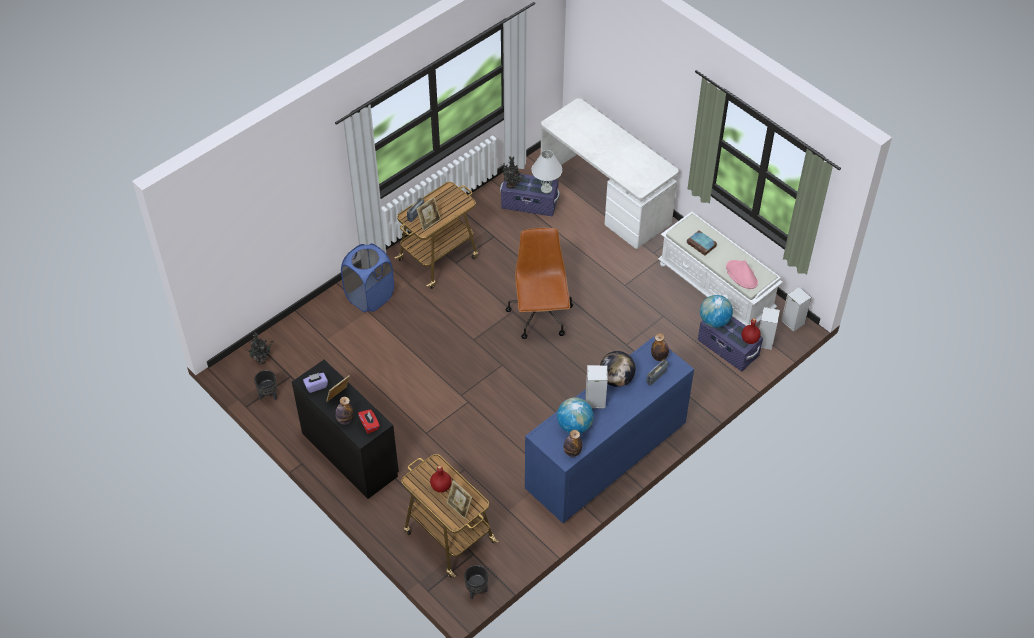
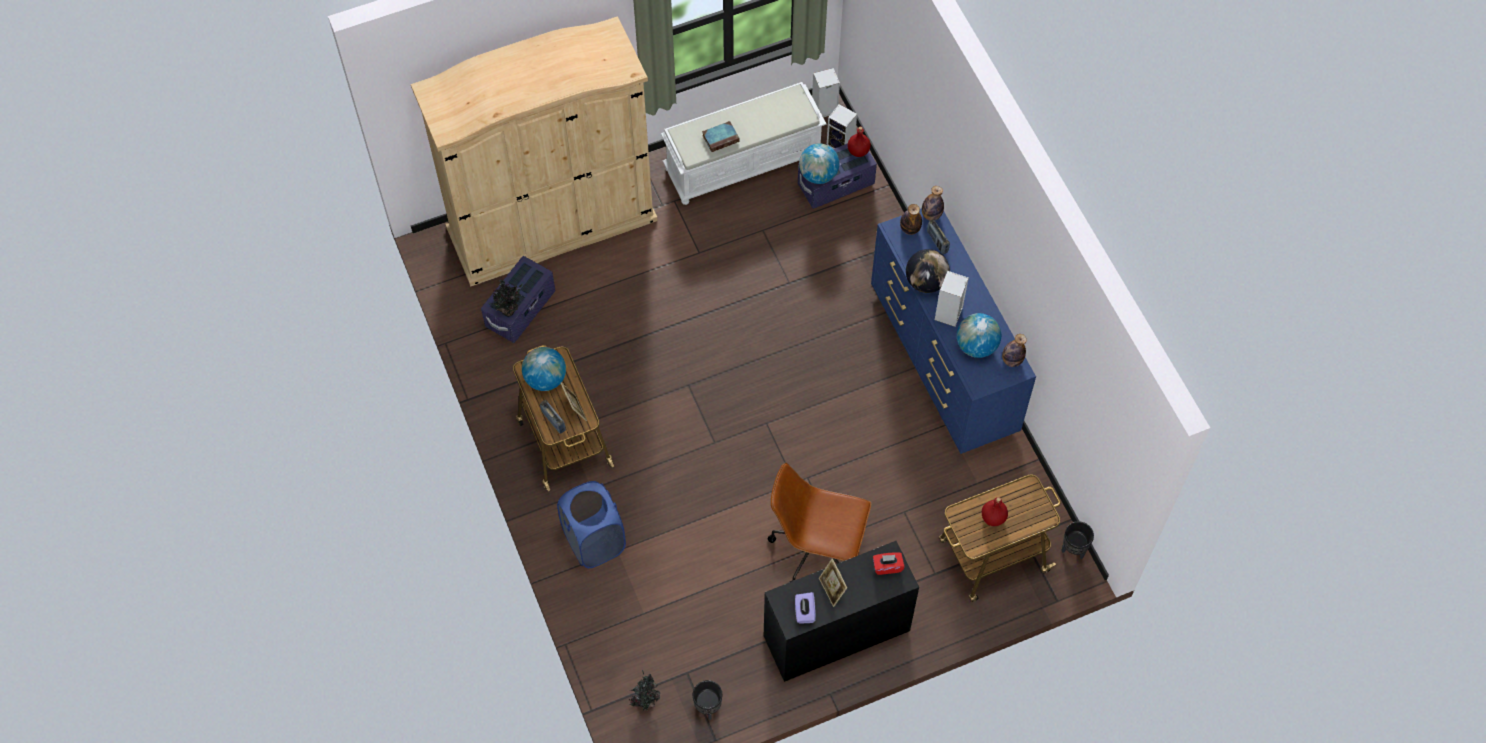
camera: 70 degrees left, 10 degrees up
(345, 420) = (869, 592): bottle -> bottle (931, 215)
(446, 201) = (545, 379): none -> globe
(459, 507) = (1028, 507): picture frame -> none
(540, 316) = (709, 357): brown office chair -> brown office chair (817, 550)
(546, 189) = (533, 273): white table lamp -> none
(605, 199) = (551, 224): white desk -> beige wardrobe
(742, 275) = (784, 117): pink hat -> none

